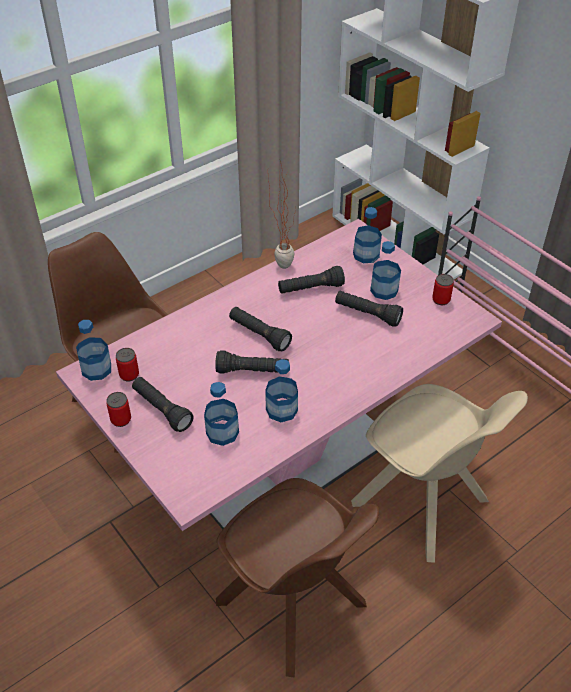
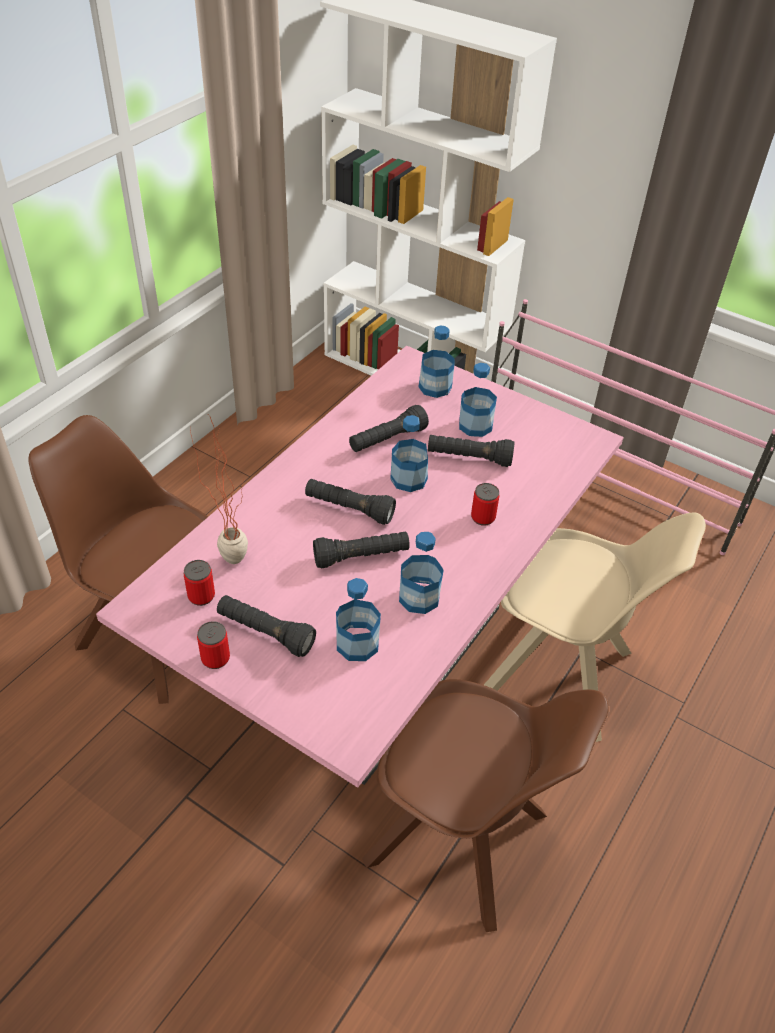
camera: 20 degrees left, 0 degrees up
(96, 369) = (153, 598): bottle -> bottle (409, 479)
(282, 262) = (338, 413): potted plant -> potted plant (229, 553)
(441, 300) = (545, 425): can -> can (483, 517)

